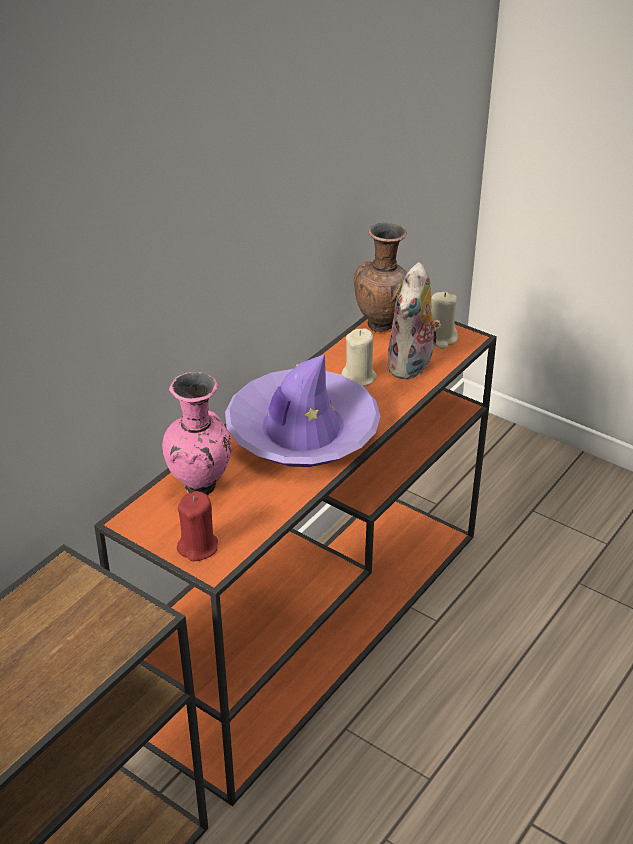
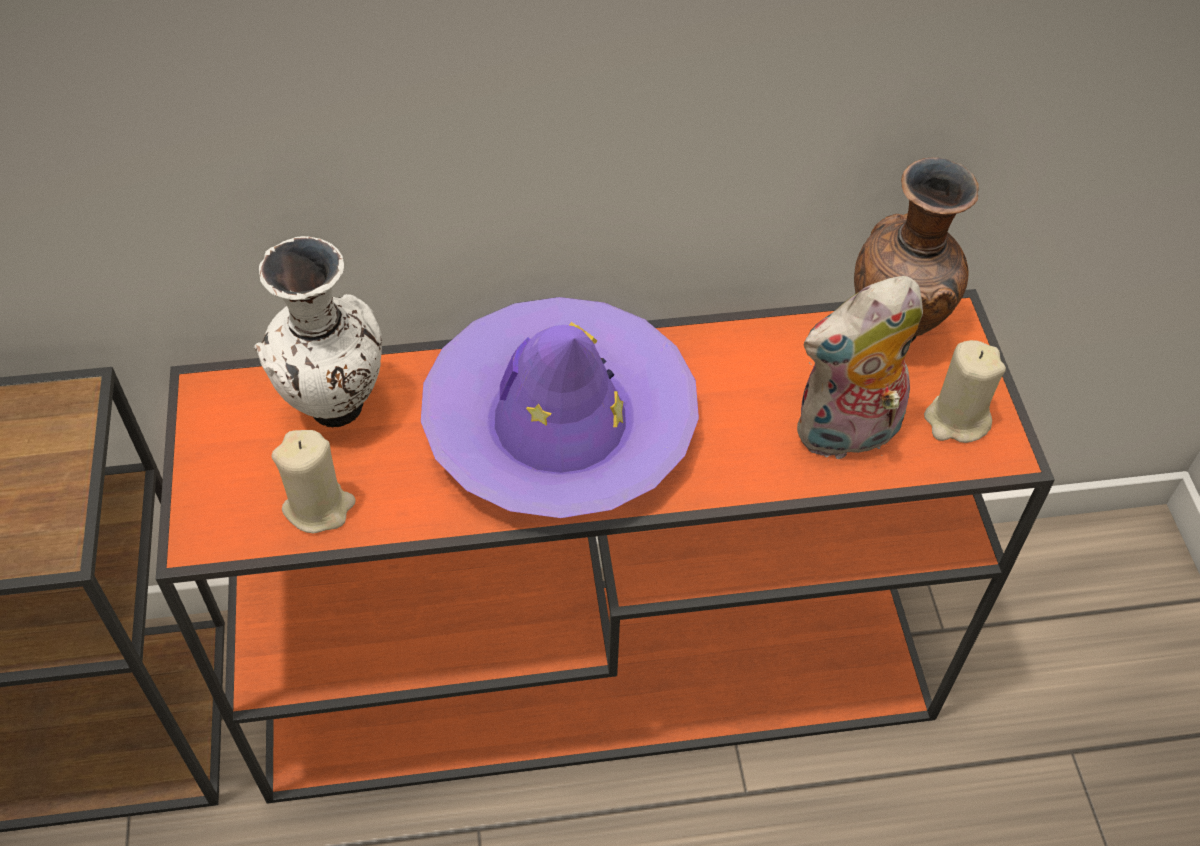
camera: 45 degrees right, 15 degrees up
(198, 547) = (224, 494): red candle -> none
(201, 488) = (336, 412): pink vase -> white vase
(359, 378) = (747, 396): beige candle -> beige candle (319, 507)

